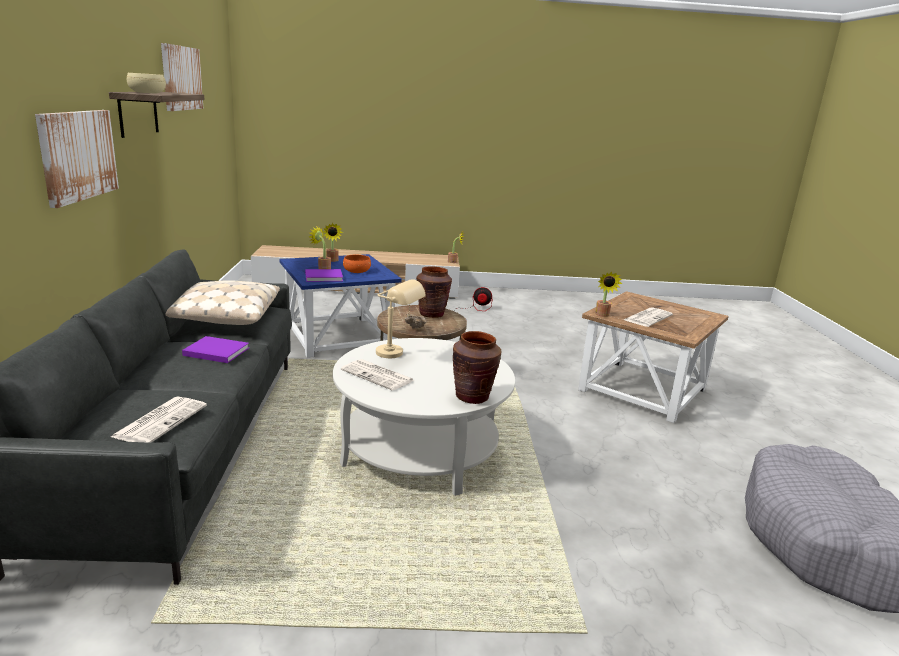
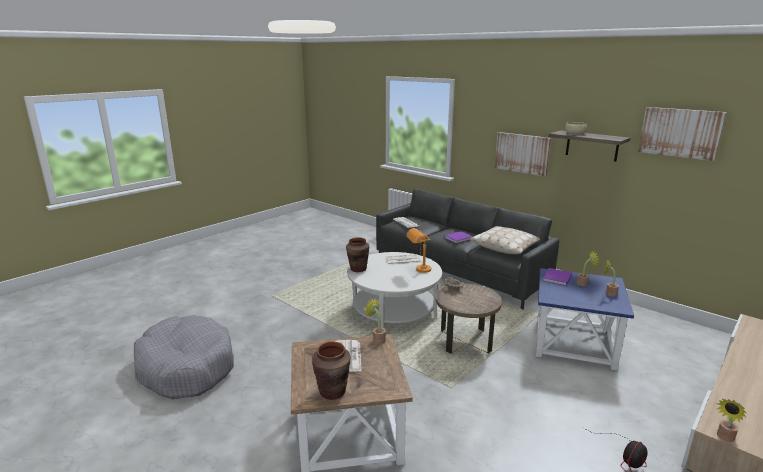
camera: 135 degrees right, 0 degrees up
(356, 271) = (569, 292): orange bowl -> none
(398, 355) = (419, 270): beige table lamp -> orange table lamp
(432, 314) = (474, 303): brown vase -> brown vase (332, 392)

